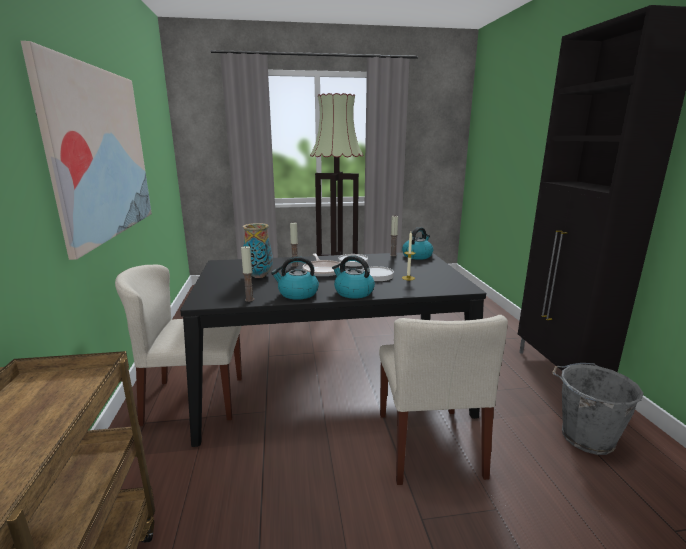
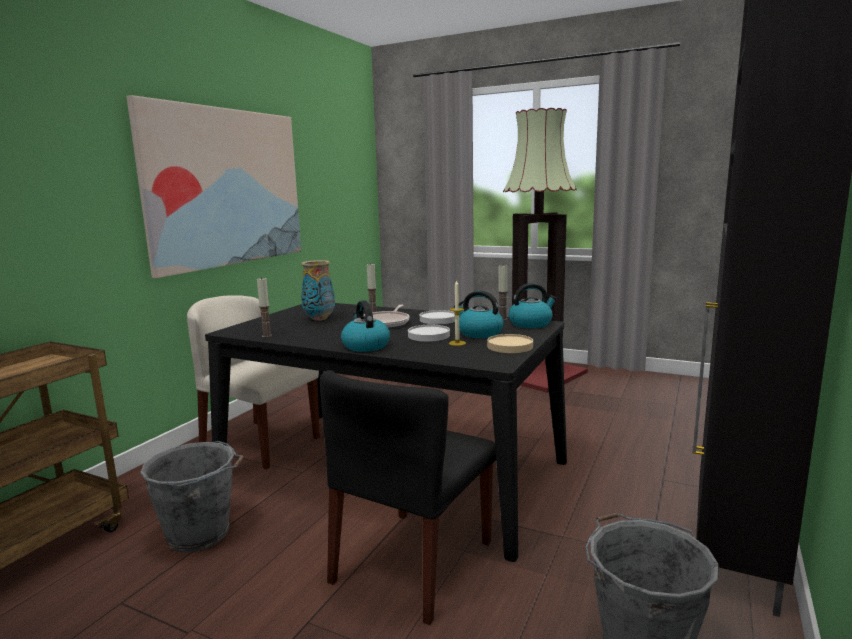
camera: 35 degrees right, 5 degrees down
(249, 498) = (201, 534): none -> grey bucket
(297, 293) = (314, 338): kettle -> kettle (479, 333)
(429, 444) = (413, 563): beige chair -> black chair
(444, 274) = (510, 346): none -> beige plate

